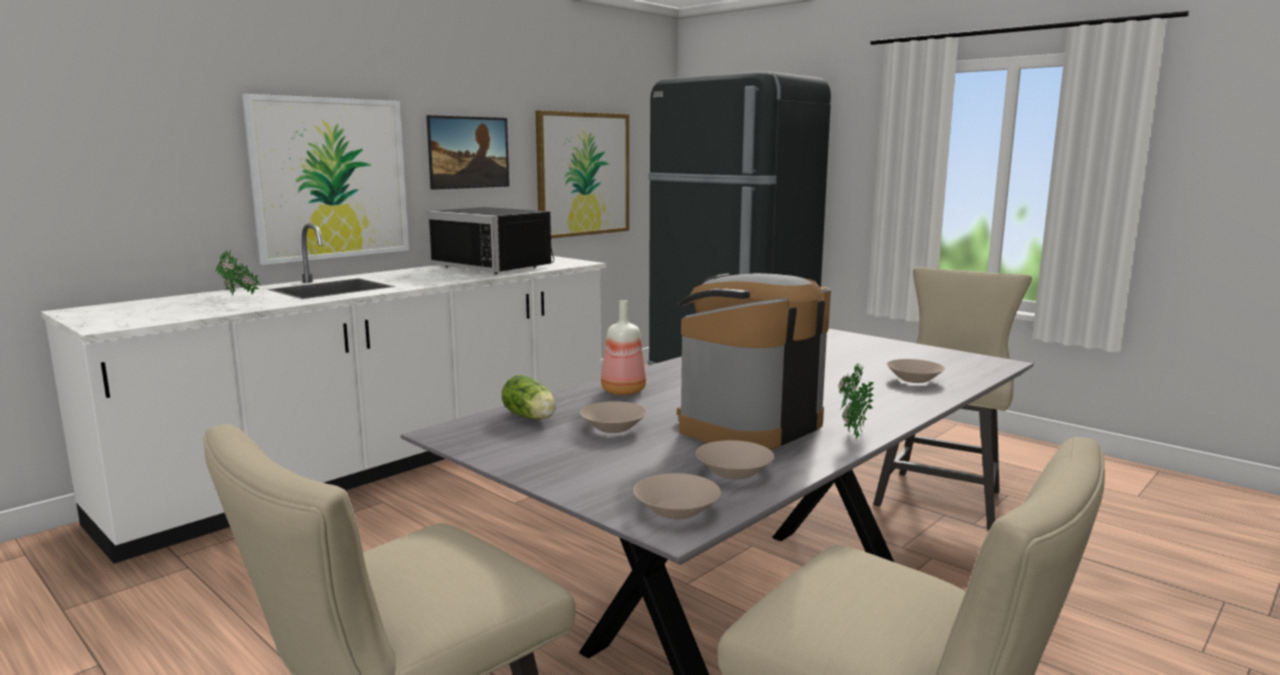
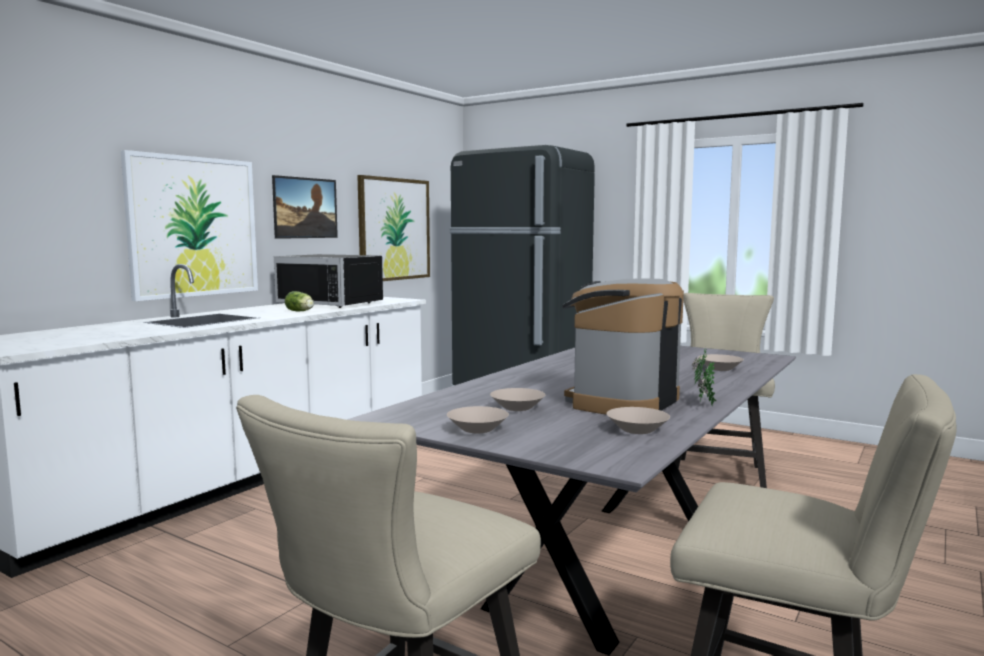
camera: 10 degrees left, 5 degrees down
(239, 296) = (121, 327): potted plant -> none
(531, 417) = (443, 405): lettuce -> lettuce (300, 311)
(624, 392) = (504, 385): bottle -> none
(676, 512) = (615, 456): beige bowl -> beige bowl (477, 430)

